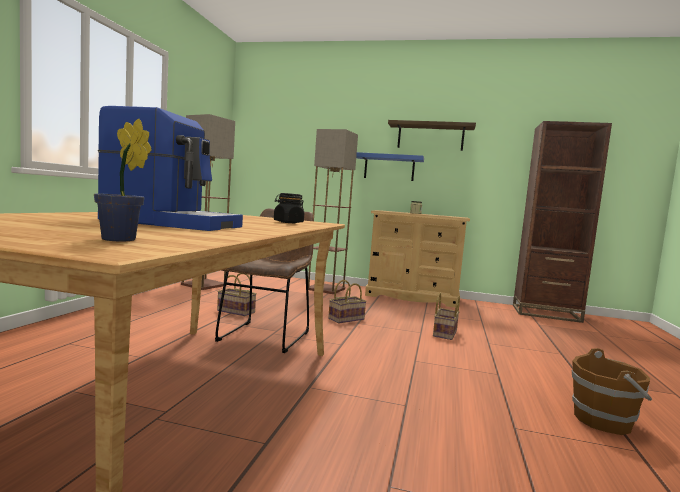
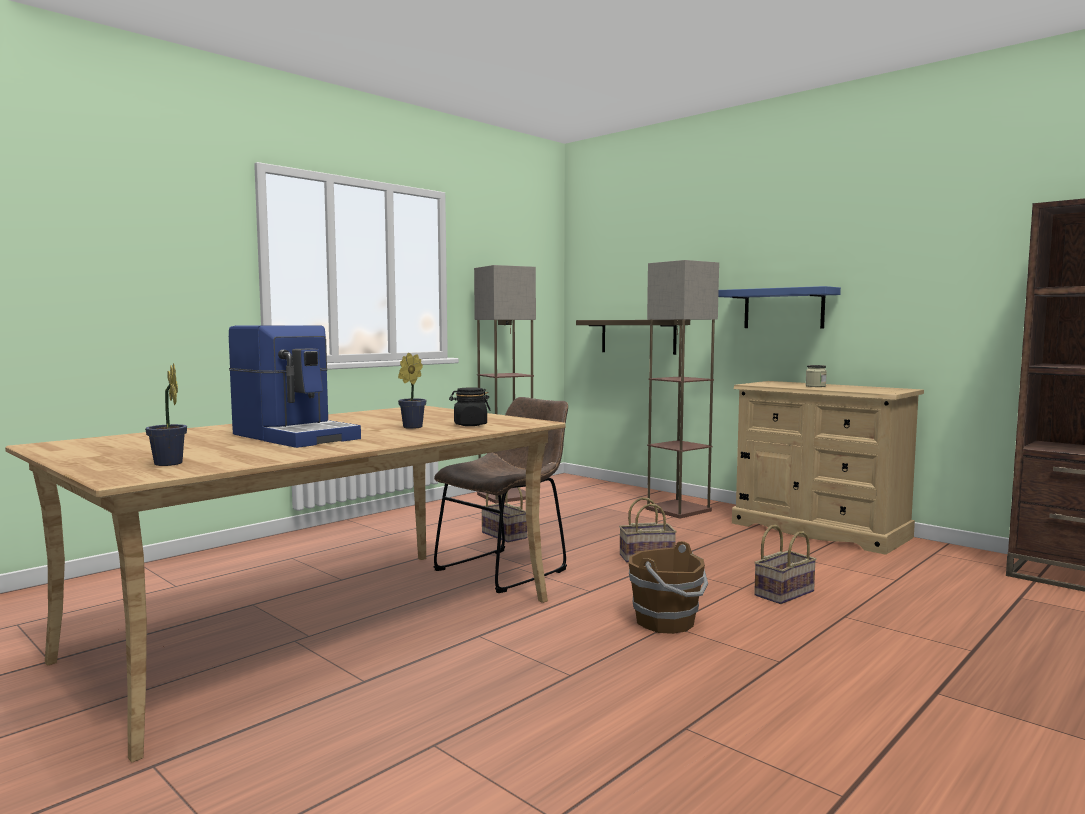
camera: 30 degrees right, 0 degrees up
(249, 222) = (410, 427): none -> potted plant
(430, 137) = (849, 250): shelf -> shelf (638, 336)
(604, 421) = (859, 752): brown bucket -> brown bucket (667, 622)

